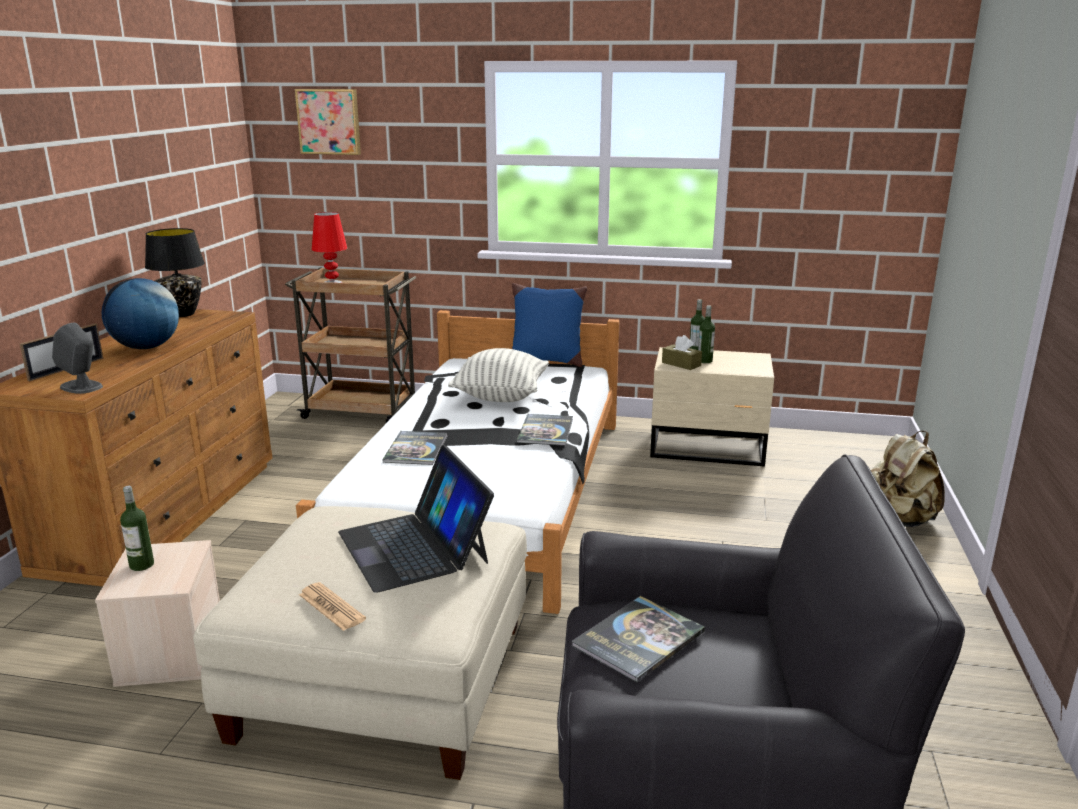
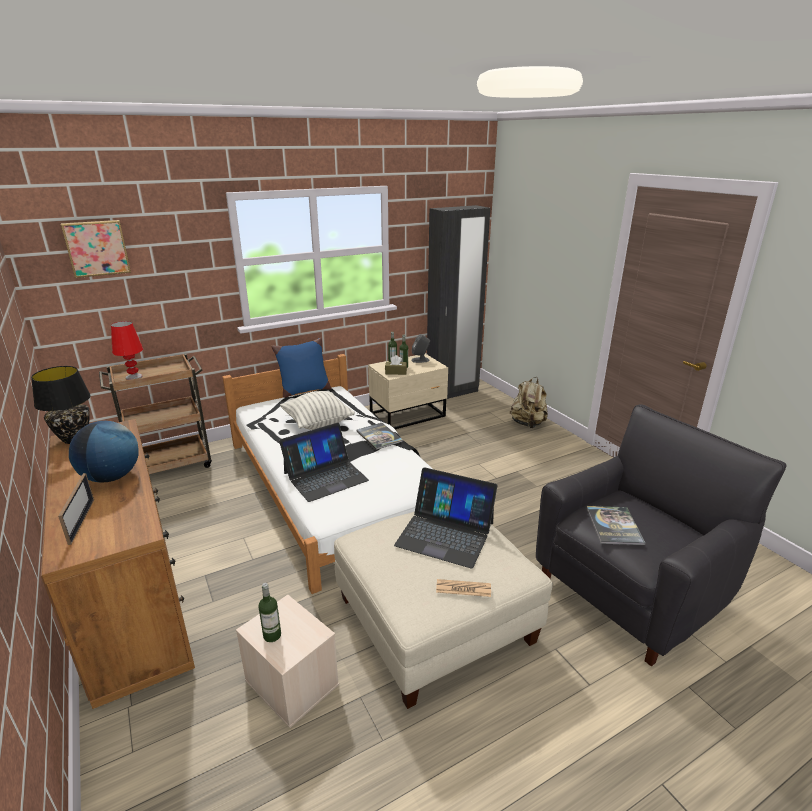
camera: 40 degrees left, 5 degrees up
(81, 387) = (134, 529): grey speaker -> grey speaker (420, 360)
(416, 449) = (325, 476): book -> laptop
(825, 441) = (452, 393): none -> black wardrobe

